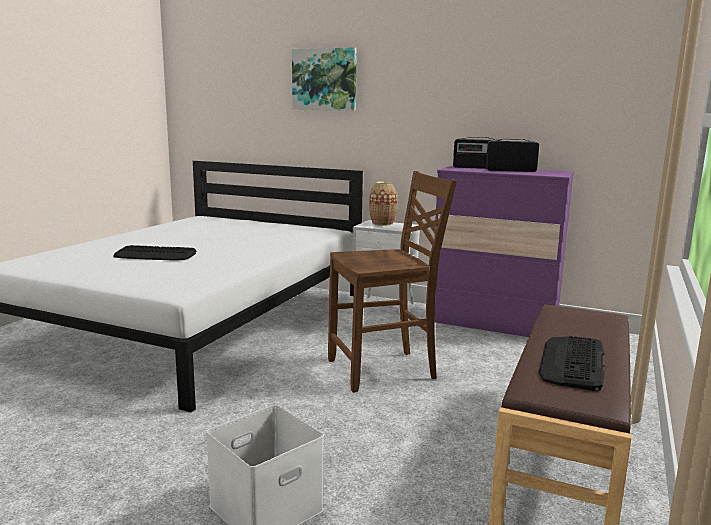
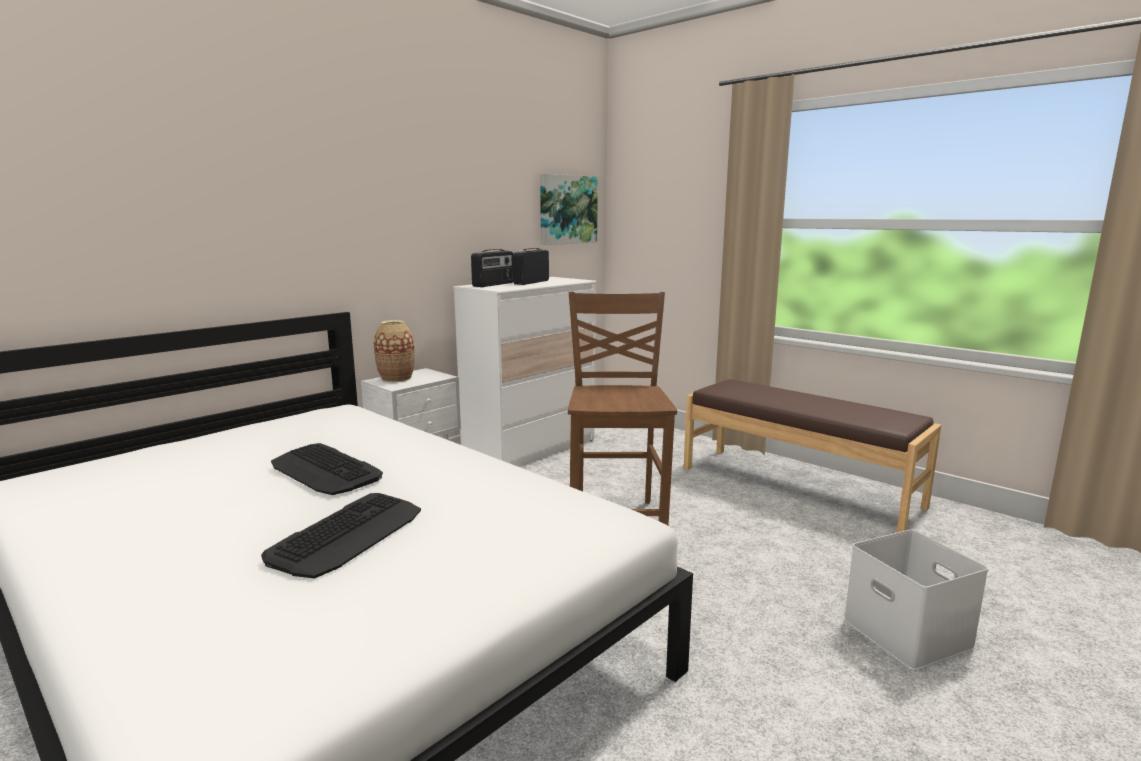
camera: 70 degrees left, 0 degrees up
(324, 79) = (257, 172): picture -> picture (567, 209)
(493, 323) = (530, 449): purple dresser -> white dresser
(573, 363) = (837, 408): keyboard -> keyboard (325, 471)

